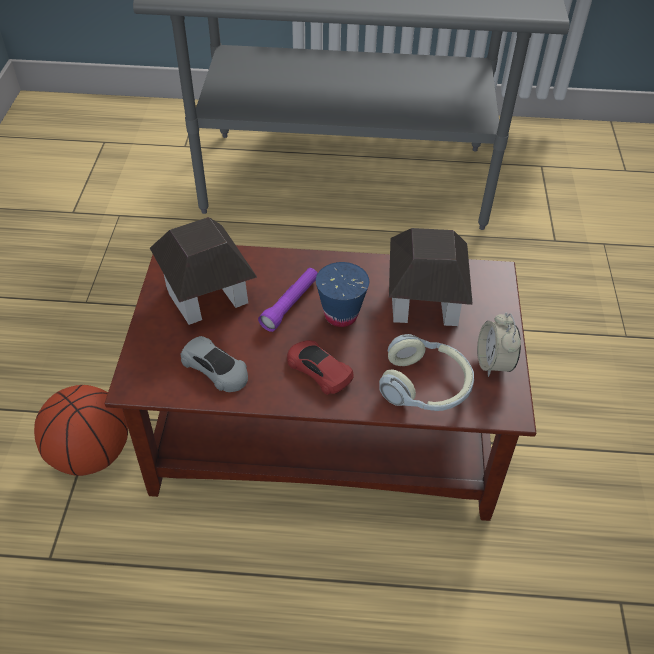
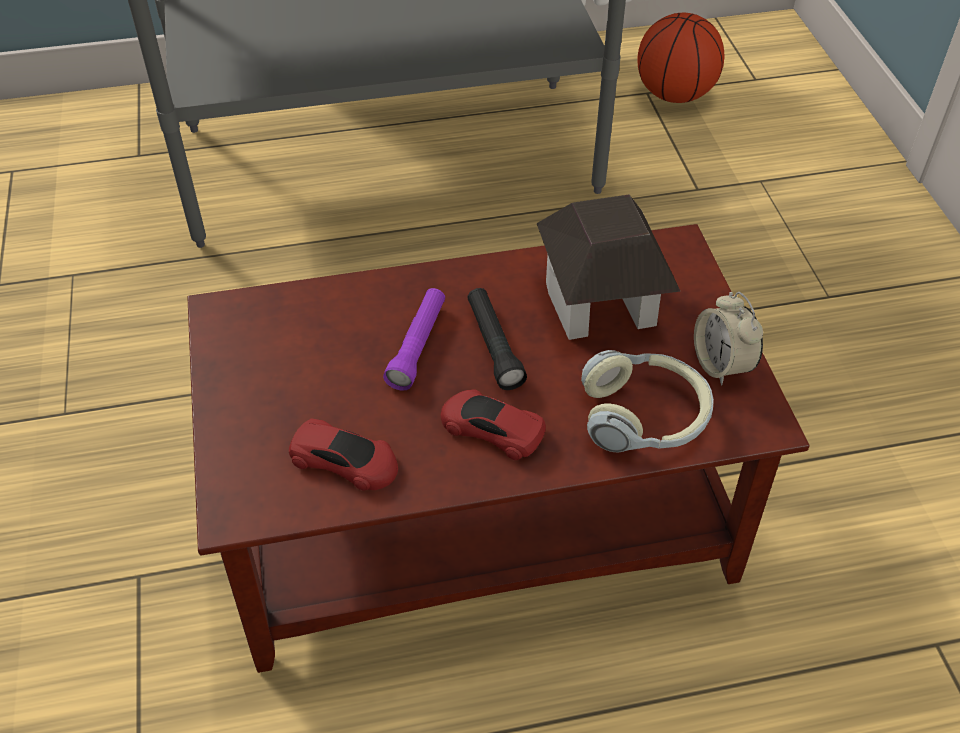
camera: 15 degrees left, 0 degrees up
(91, 454) = (149, 634): basketball -> basketball (674, 95)
(207, 295) = (292, 359): toy house -> none
(215, 368) = (345, 461): grey toy car -> red toy car
(341, 315) = (494, 346): blue cup -> black flashlight

